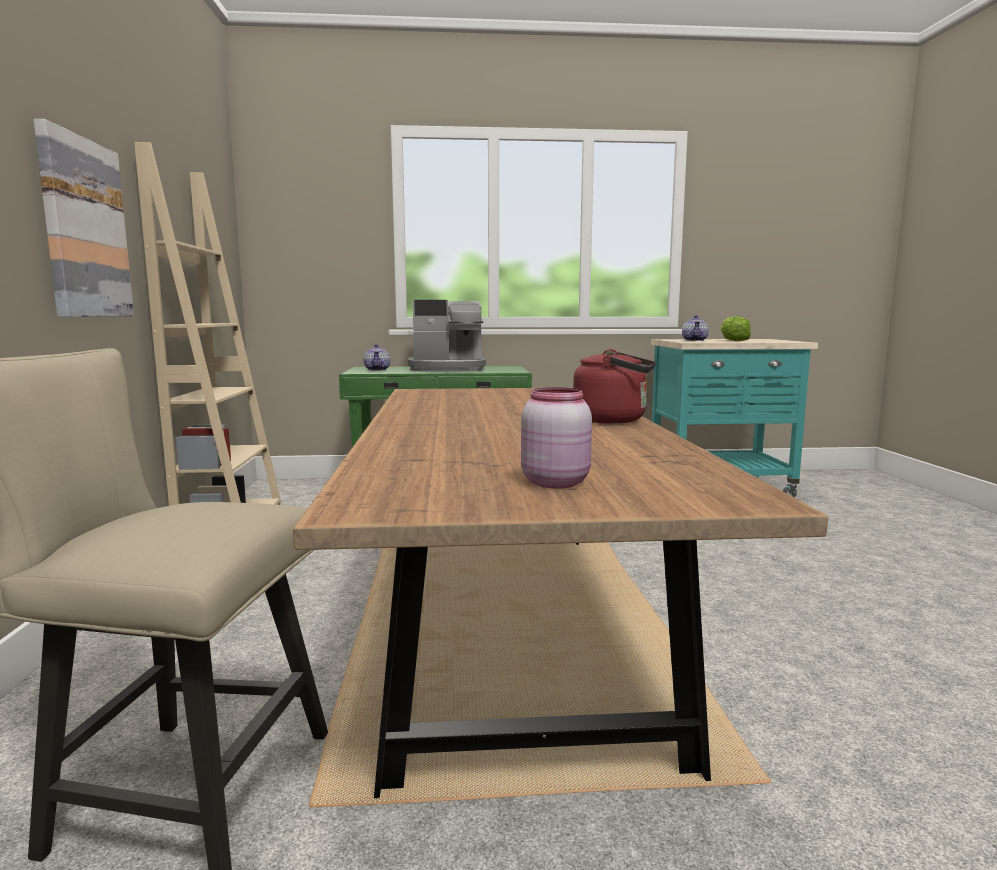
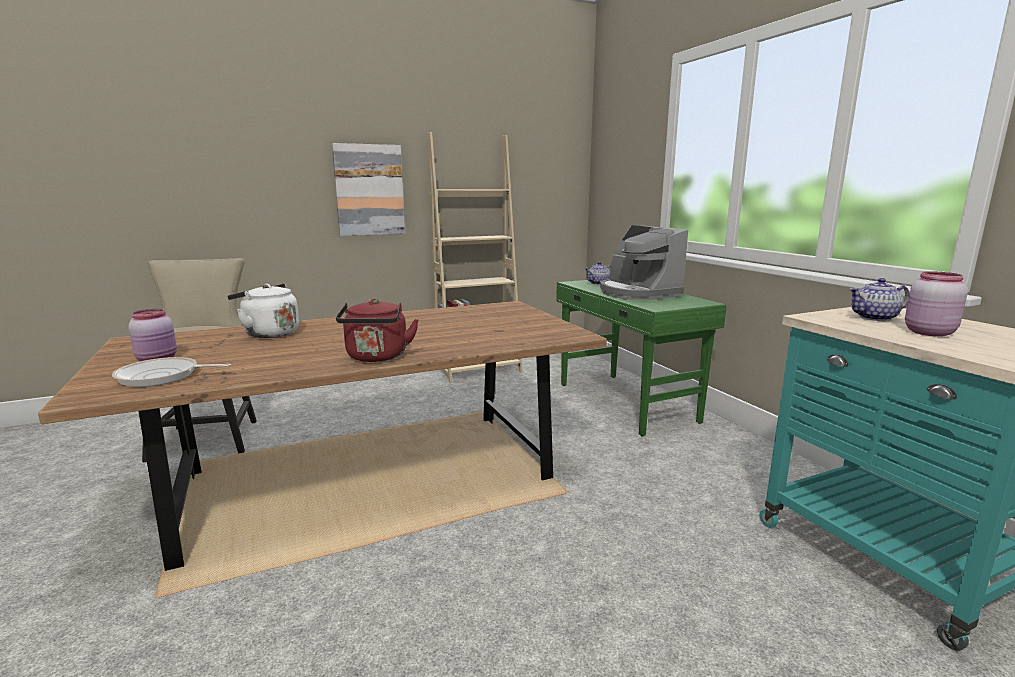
camera: 70 degrees right, 5 degrees up
(437, 446) = (268, 333): none -> white kettle
(660, 475) = (162, 377): none -> frying pan
(733, 341) = (927, 332): lettuce -> pink jar

